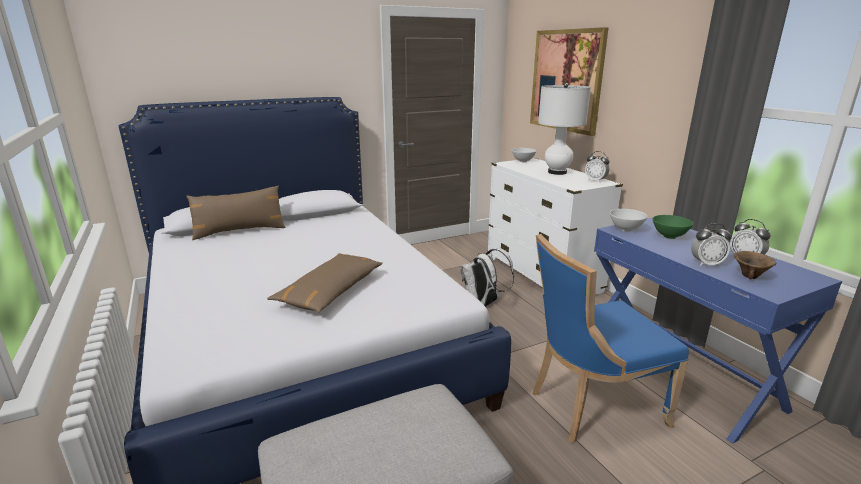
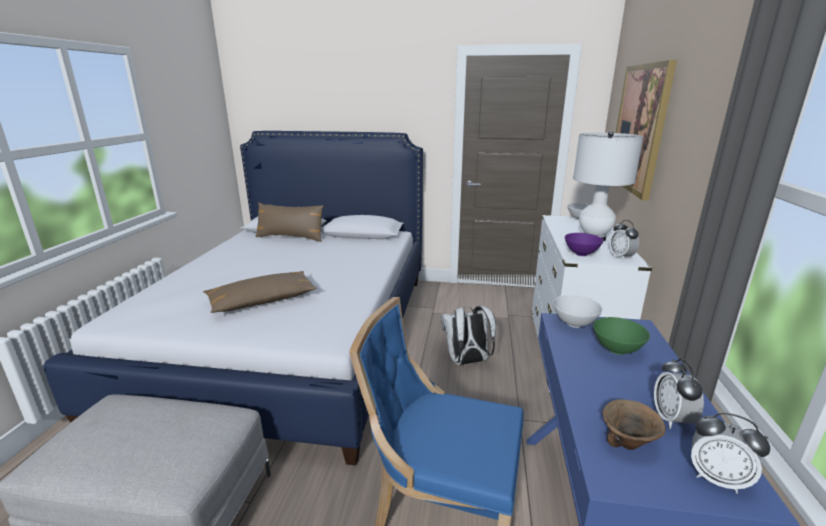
camera: 35 degrees right, 0 degrees up
(571, 184) = (581, 254): none -> purple bowl
(706, 264) = (595, 401): alarm clock -> alarm clock (716, 478)

